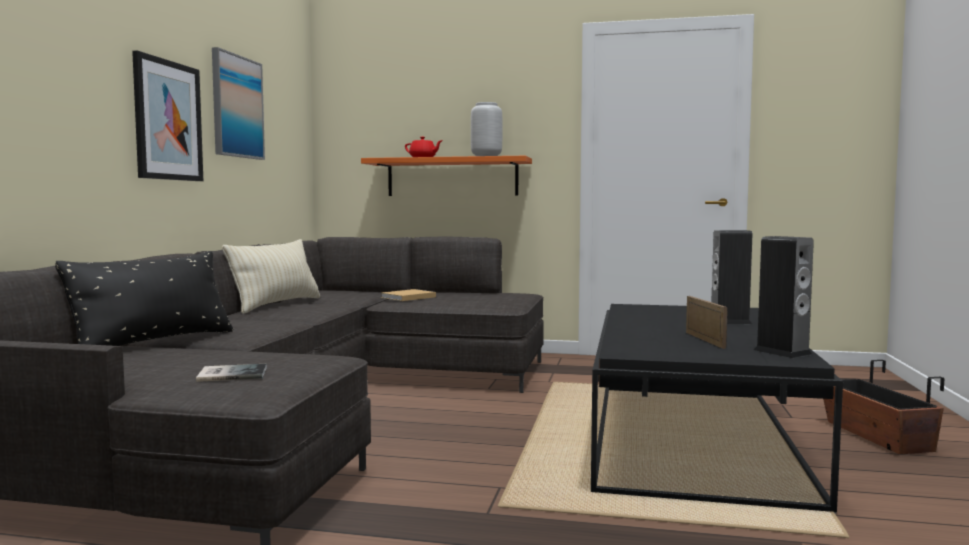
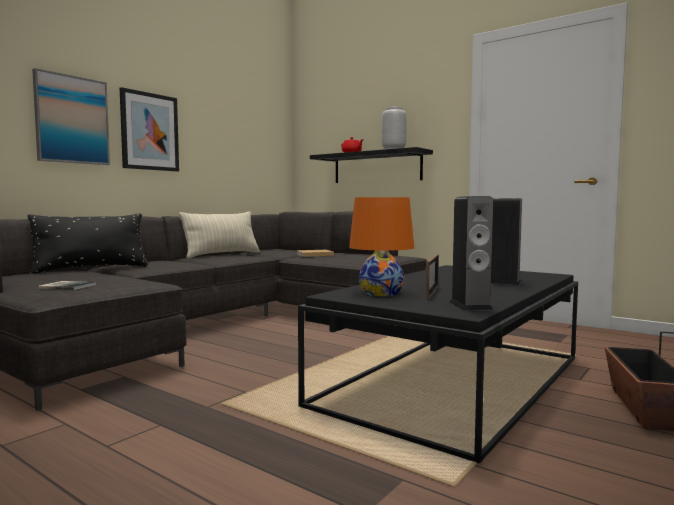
camera: 25 degrees right, 0 degrees up
(237, 107) = (214, 122): picture -> picture (72, 120)
(452, 177) = (376, 167): orange shelf -> black shelf
(662, 345) = (381, 293): none -> orange table lamp

